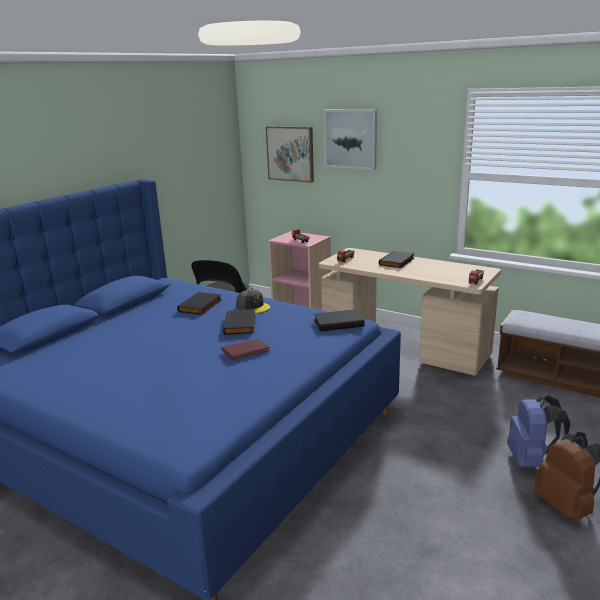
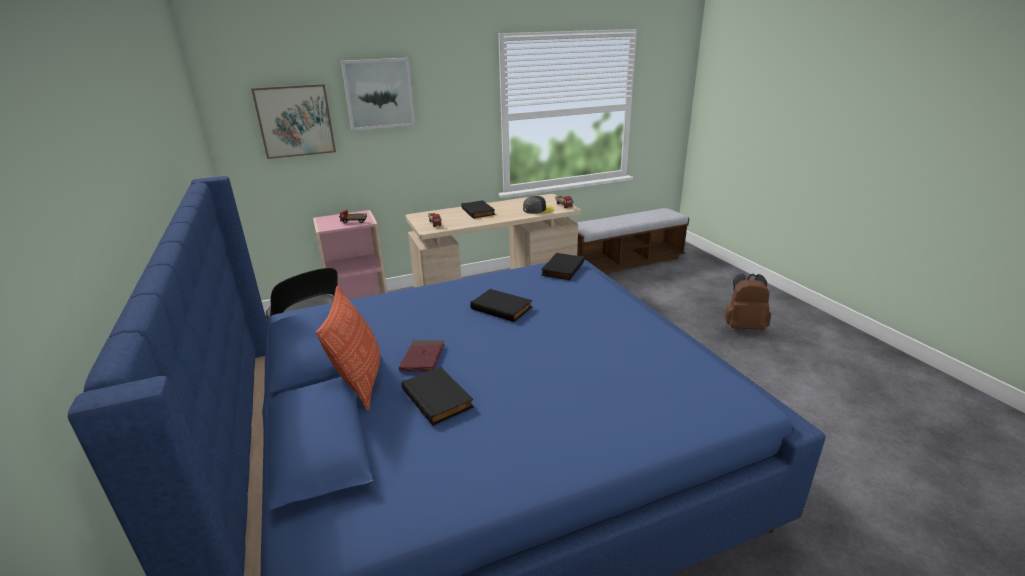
camera: 55 degrees left, 5 degrees up
(109, 321) = (360, 382): none -> orange pillow
(201, 306) = (416, 314): black book -> black book (439, 398)
(246, 351) = (569, 321): red book -> red book (422, 358)
(253, 306) = (465, 290): grey cap -> grey cap (537, 210)
(531, 461) = (690, 315): blue backpack -> none

